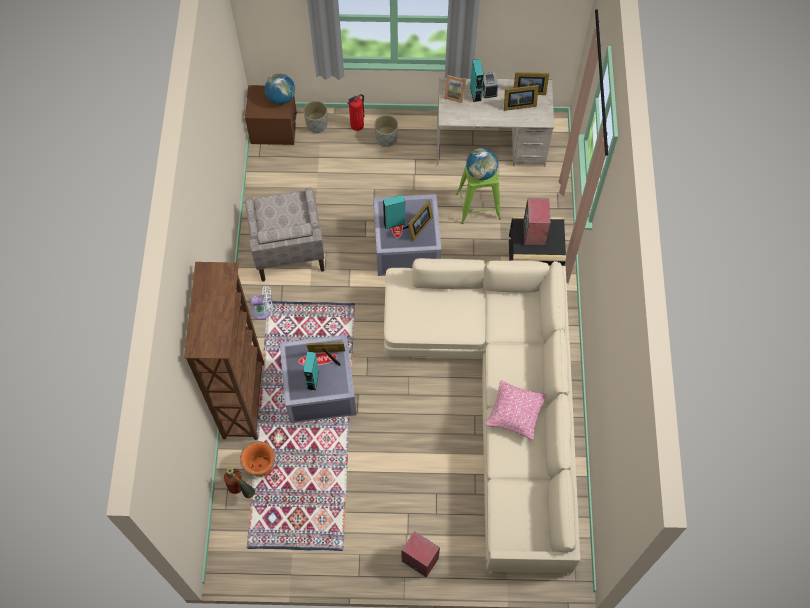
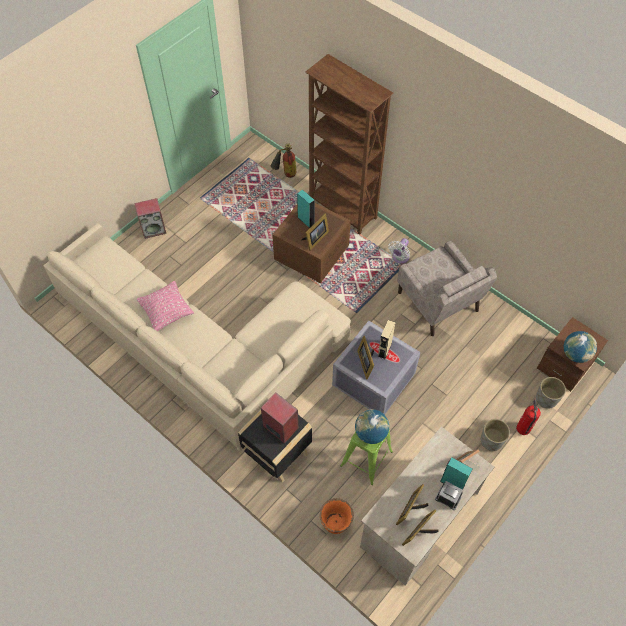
camera: 130 degrees right, 5 degrees down
(260, 466) = (290, 192): orange planter -> orange planter (335, 523)
(288, 249) = (438, 303): beige armchair -> beige armchair turned 150 degrees counterclockwise
(319, 389) = (311, 251): grey storage box -> brown storage box
(394, 223) = (384, 349): turquoise speaker -> beige speaker

